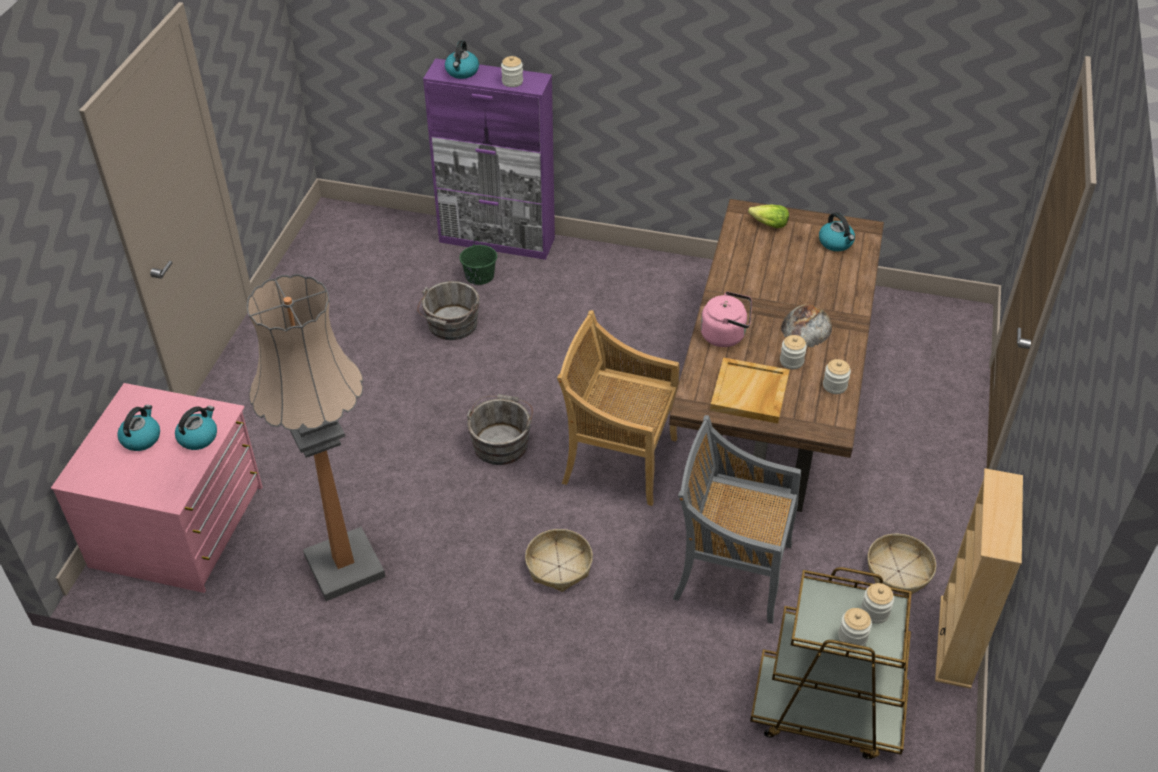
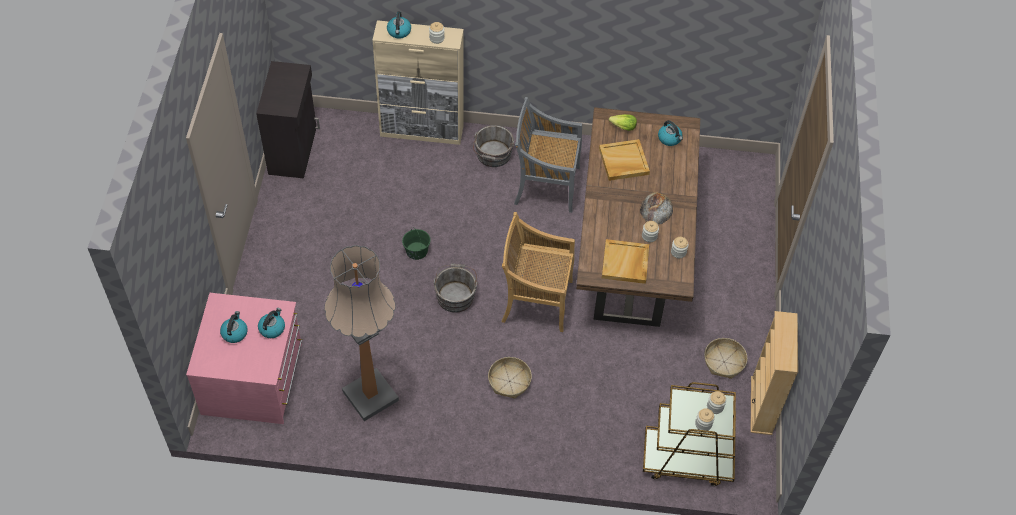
camera: 10 degrees left, 10 degrees up
(320, 249) = (294, 150): none -> black cabinet
(451, 325) = (403, 206): grey bucket -> grey bucket (493, 155)
(479, 275) = (415, 162): green bucket -> green bucket (416, 251)
(497, 240) = (422, 131): purple cabinet -> beige cabinet
(726, 335) = (604, 220): pink kettle -> none
(730, 570) = (618, 372): grey chair -> grey chair (545, 185)
(764, 265) = (623, 162): none -> beige tray

